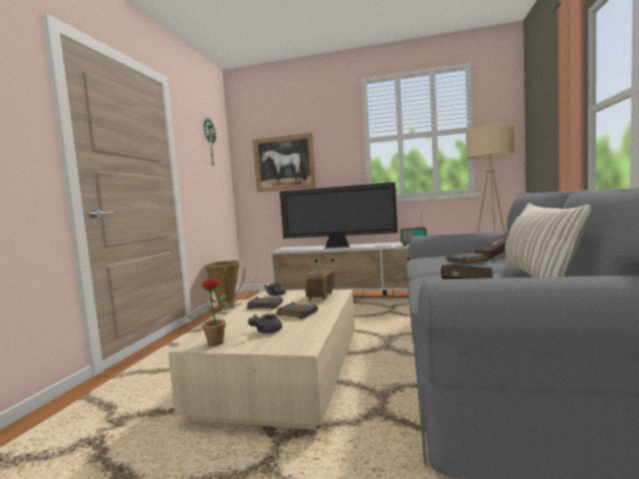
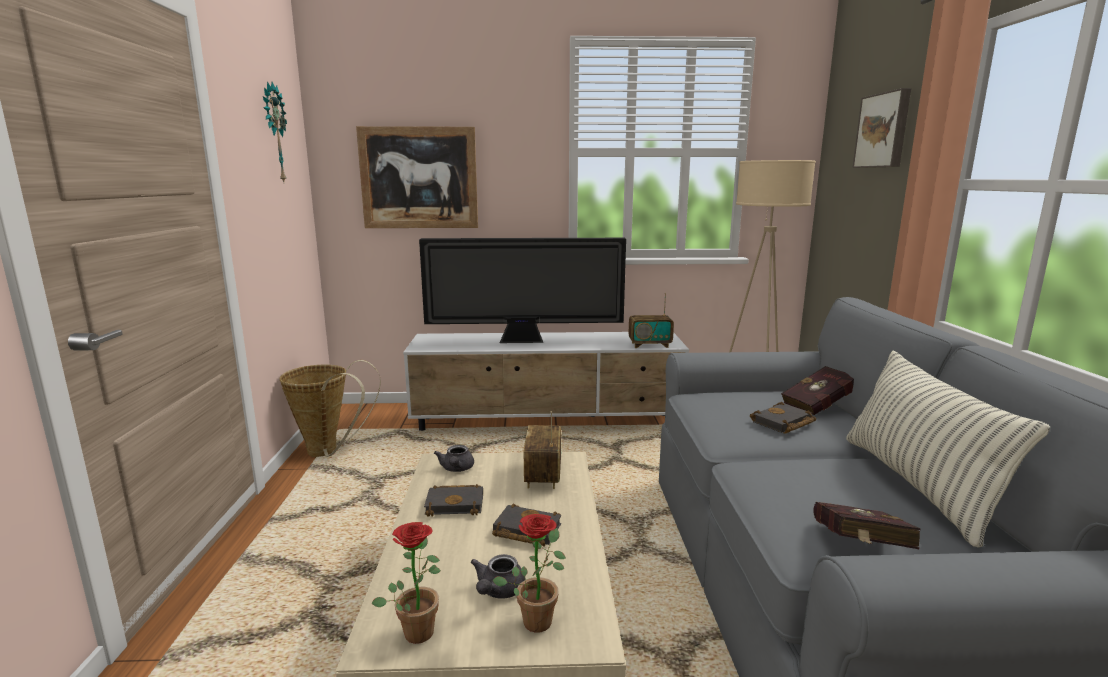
camera: 15 degrees left, 10 degrees up
(280, 340) = (538, 617): none -> potted plant
(551, 96) = (884, 130): none -> picture

